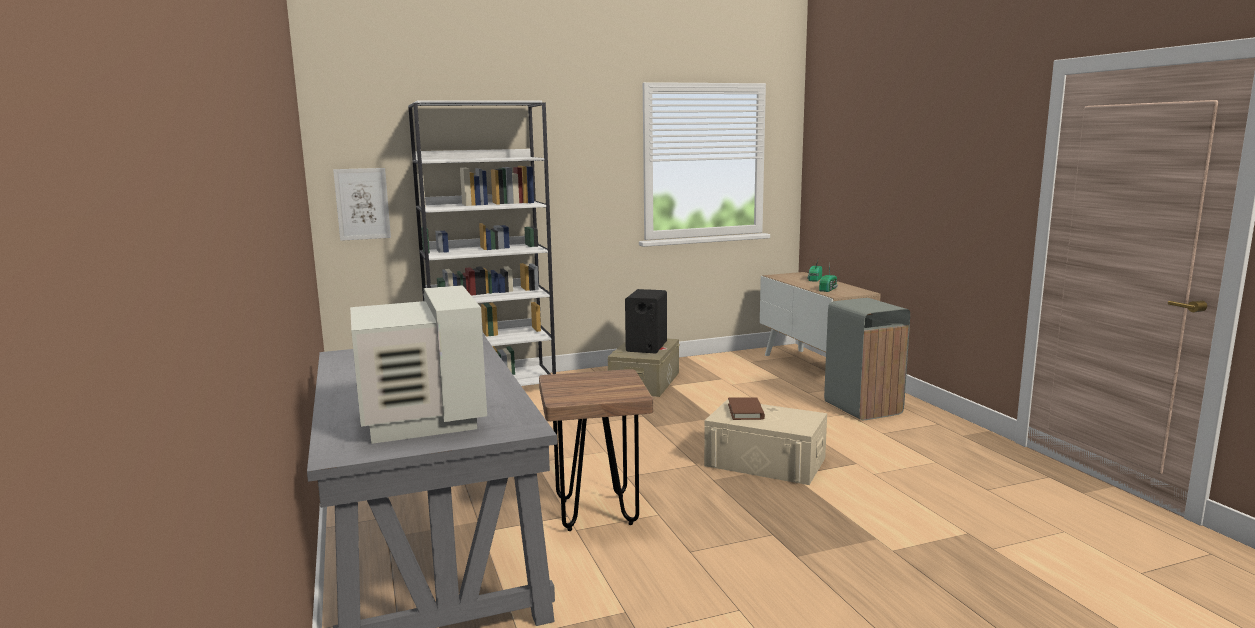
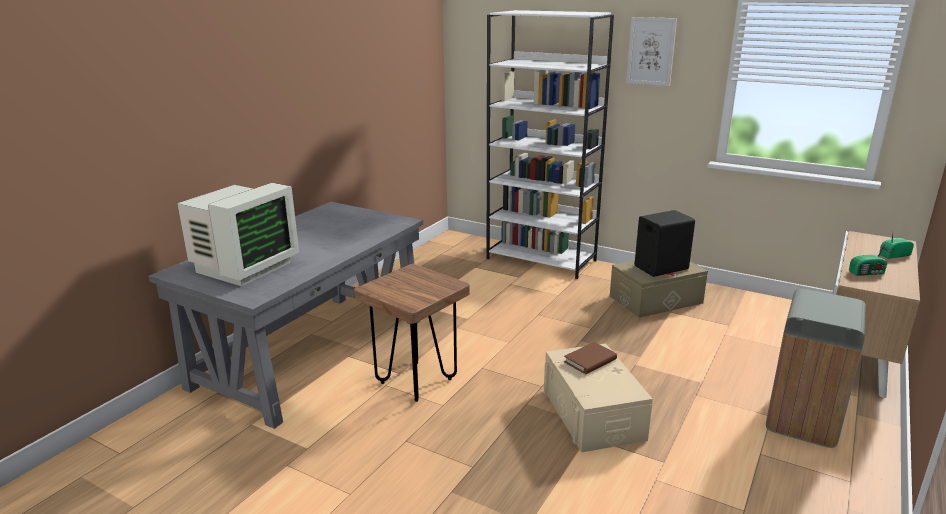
camera: 50 degrees right, 10 degrees up
(362, 204) = (476, 90): picture -> picture (651, 51)

